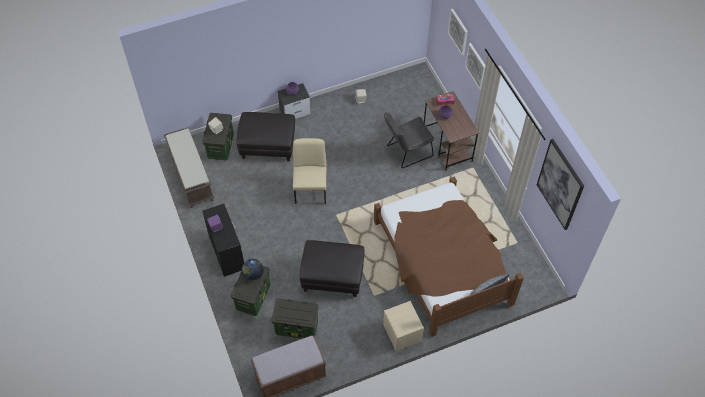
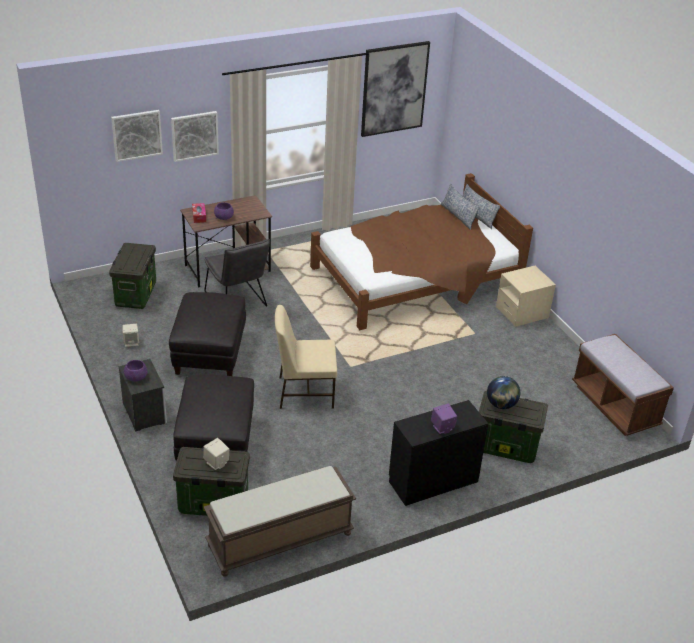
camera: 95 degrees left, 20 degrees down
(297, 327) = (541, 401): storage box -> storage box (135, 294)
(332, 276) = (454, 369): black ottoman -> black ottoman (209, 353)
(484, 275) = (458, 216): none -> pillow

